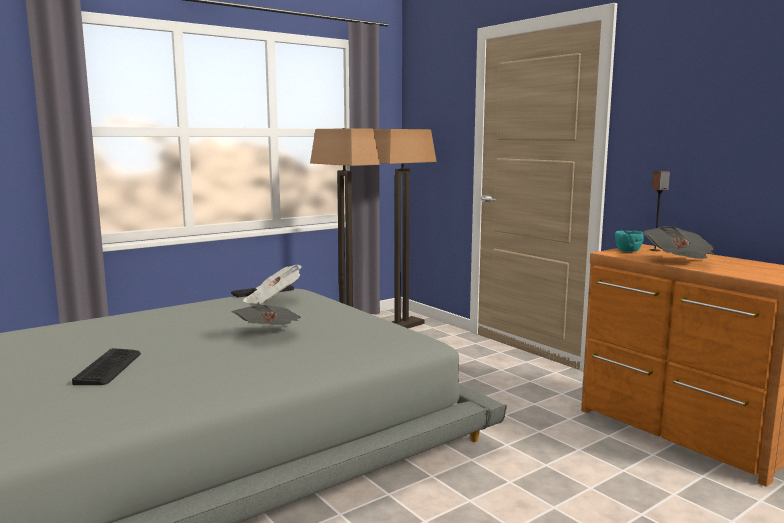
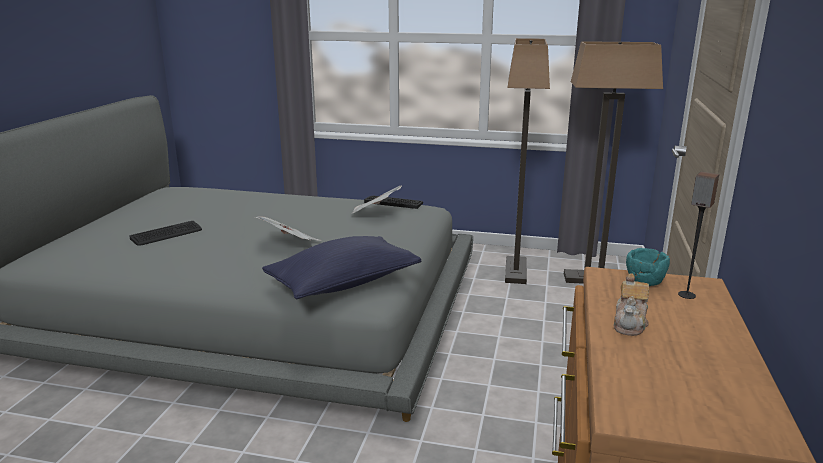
camera: 50 degrees right, 10 degrees up
(386, 339) = (343, 283): none -> blue pillow
(678, 262) = (630, 323): newspaper -> teapot

